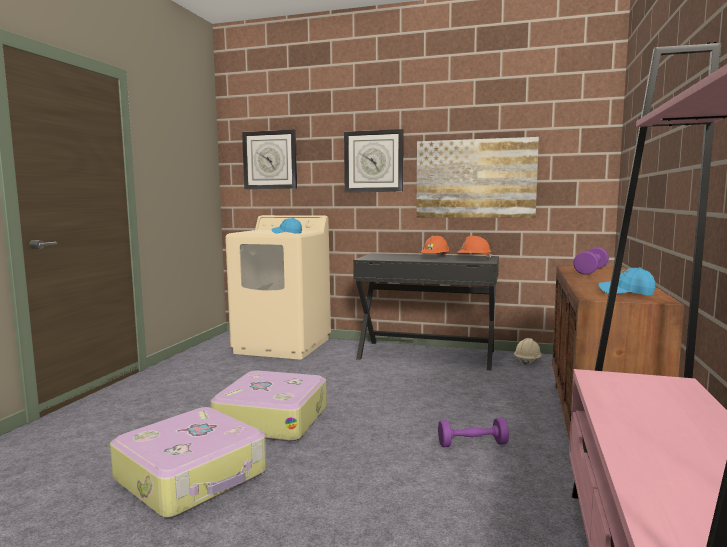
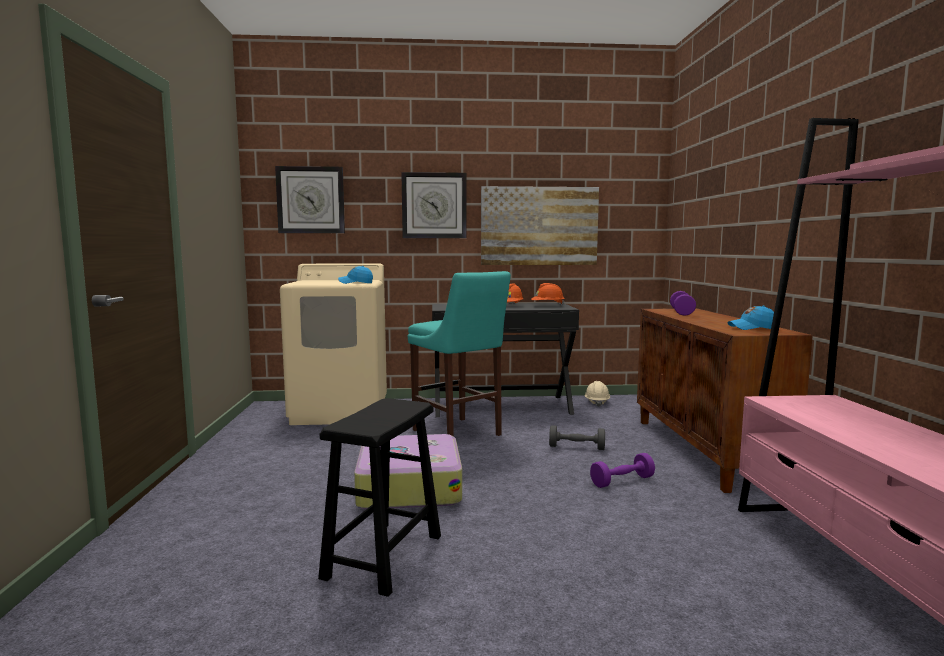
camera: 20 degrees left, 0 degrees up
(193, 476) = (383, 556): suitcase -> black stool
(361, 377) = (459, 434): none -> turquoise stool
(460, 403) = (576, 447): none -> grey dumbbell

